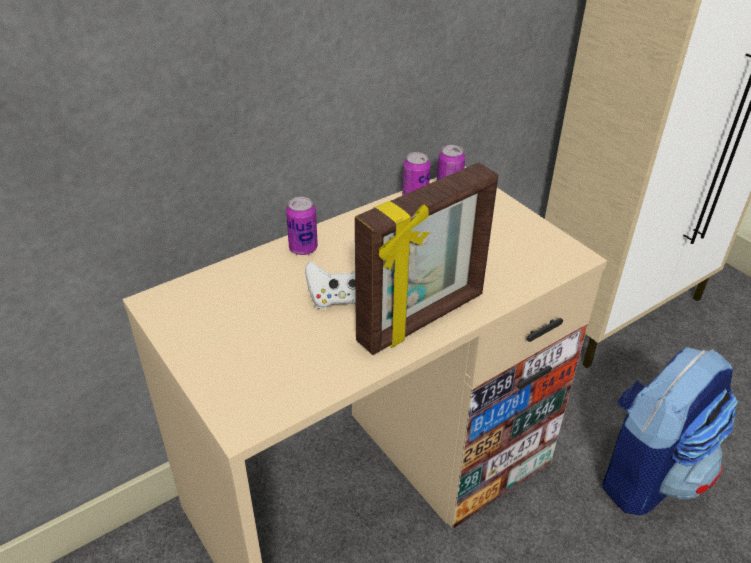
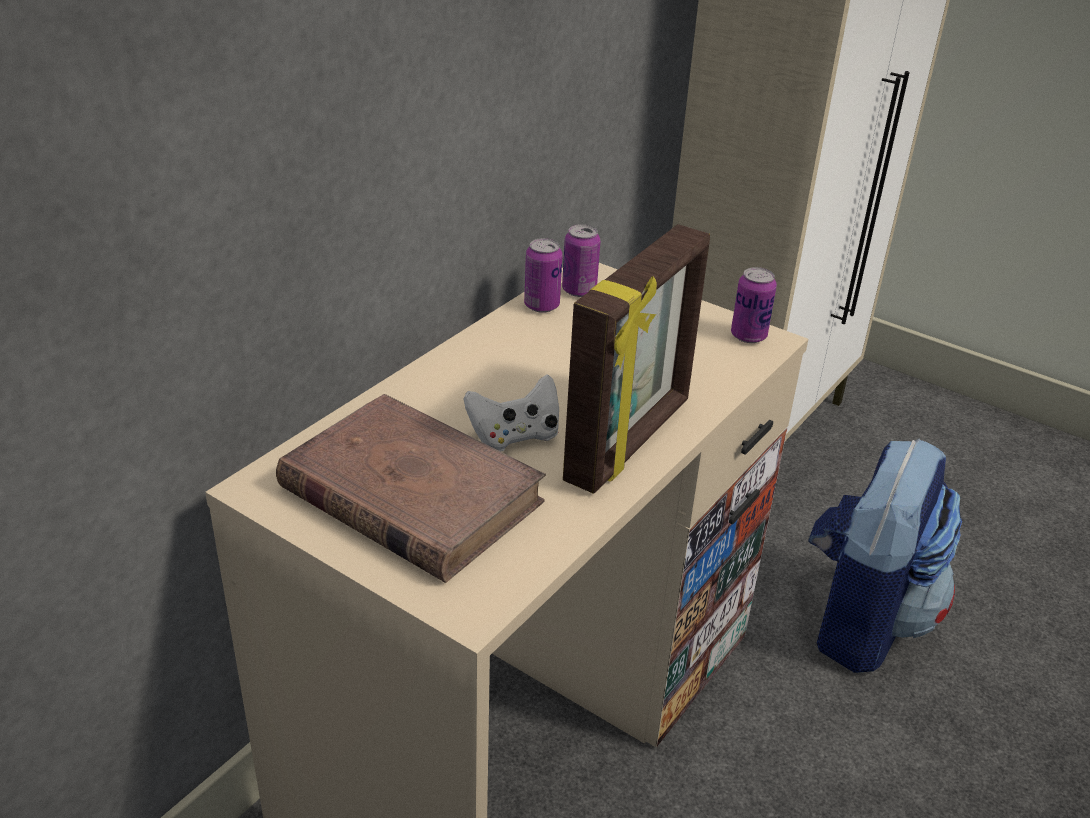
camera: 20 degrees left, 5 degrees down
(248, 328) = (410, 494): none -> brown book
(303, 248) = (427, 385): can -> can (748, 336)

